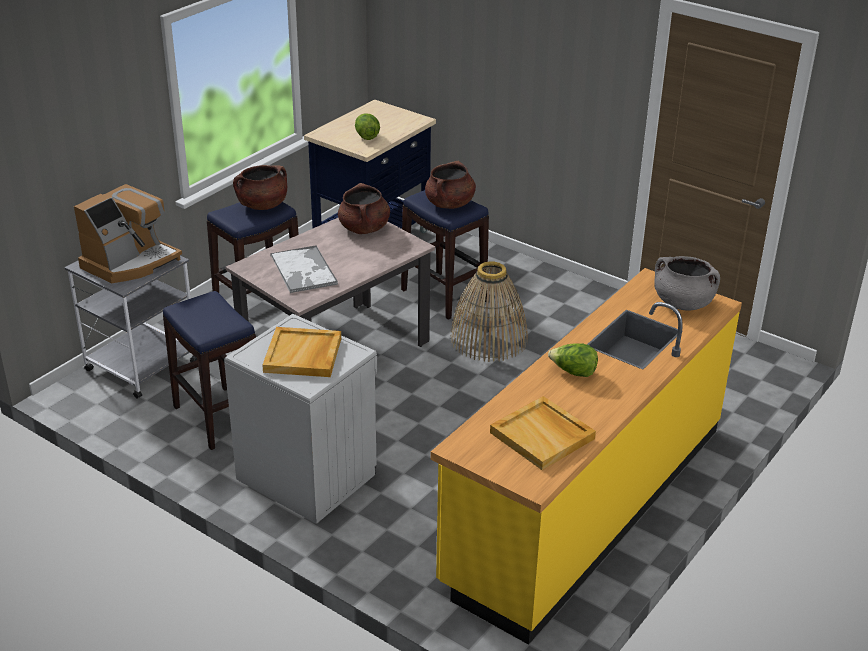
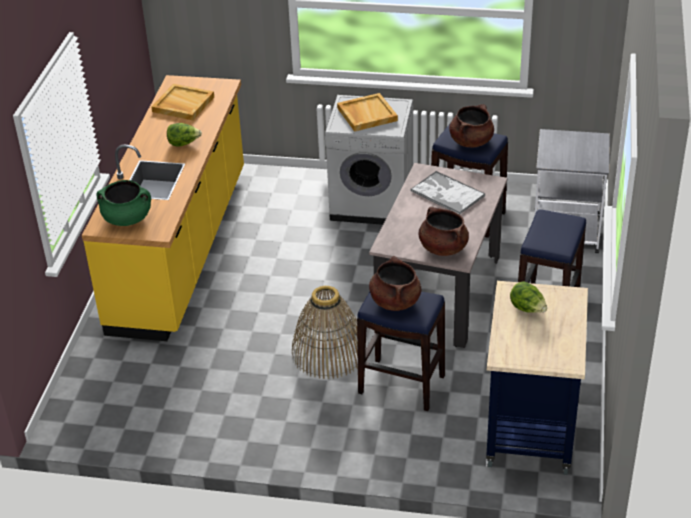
camera: 155 degrees right, 5 degrees up
(131, 262) = (571, 151): coffee machine -> none
(262, 205) = (551, 239): brown cooking pot -> brown cooking pot (471, 141)
(682, 303) = (127, 219): grey cooking pot -> green cooking pot

